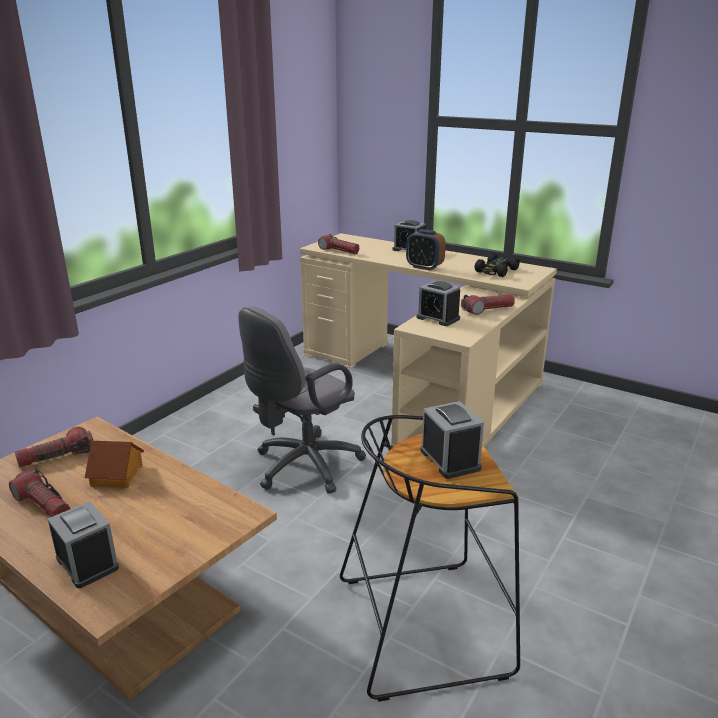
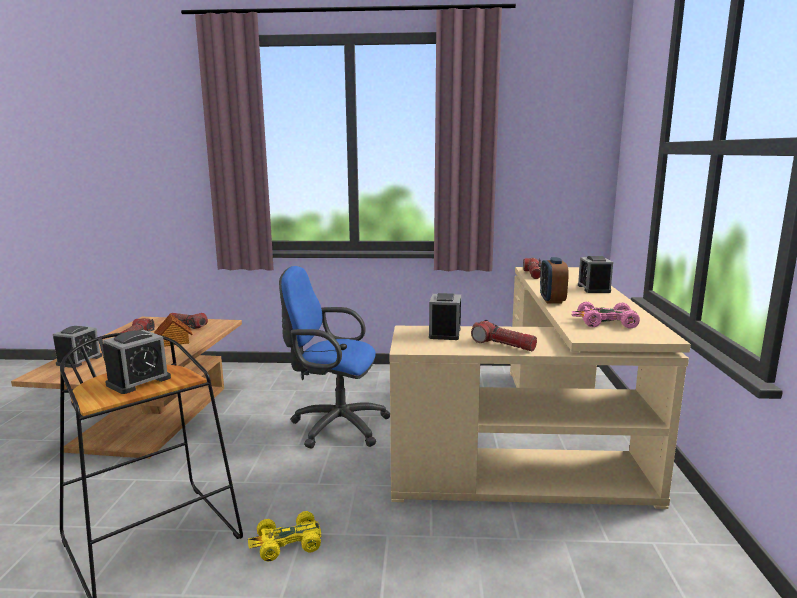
camera: 60 degrees right, 10 degrees down
(302, 467) = (334, 426): grey office chair -> blue office chair
(482, 542) = (287, 544): none -> yellow toy car
(496, 271) = (605, 322): black toy car -> pink toy car

